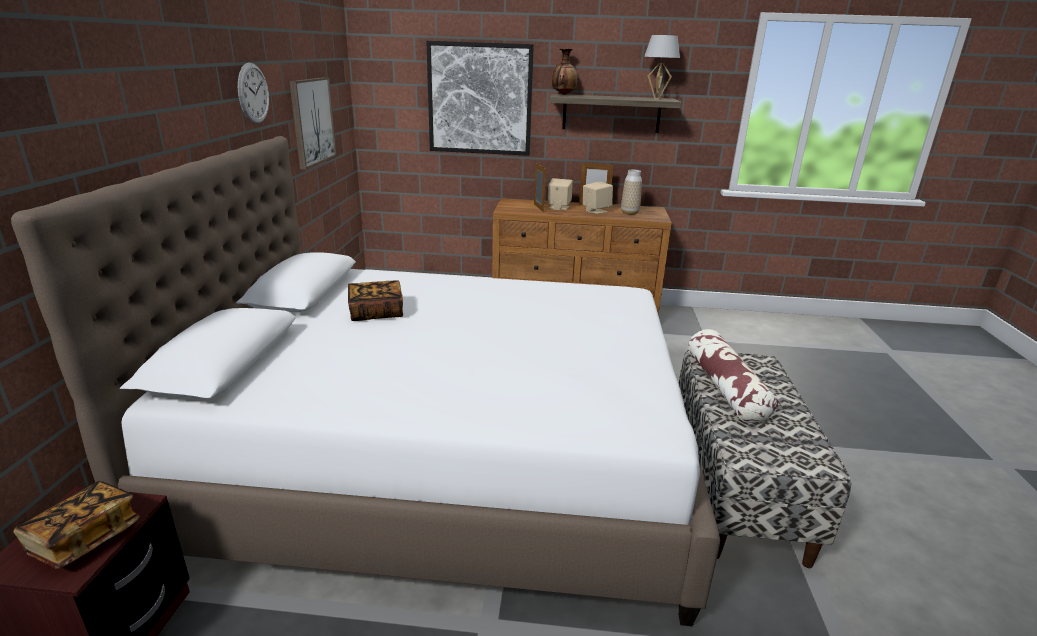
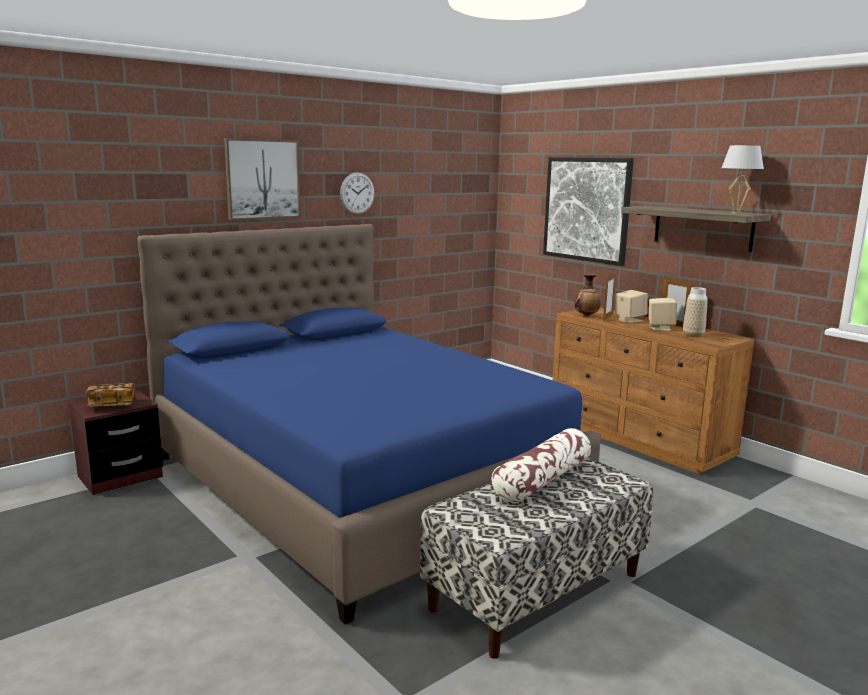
camera: 45 degrees right, 10 degrees down
(312, 121) = (428, 219): picture -> picture (262, 179)
(376, 312) = (347, 350): book -> none
(446, 459) = (360, 482): white bed -> blue bed
(563, 94) = (650, 206): vase -> vase (586, 315)

